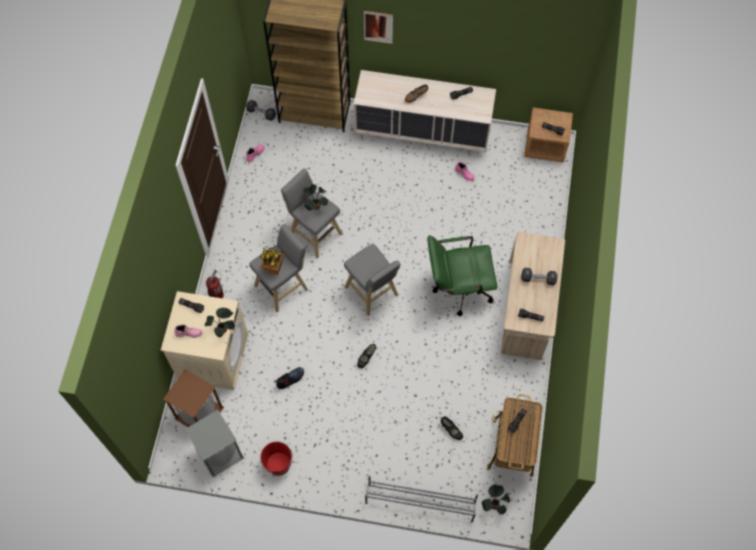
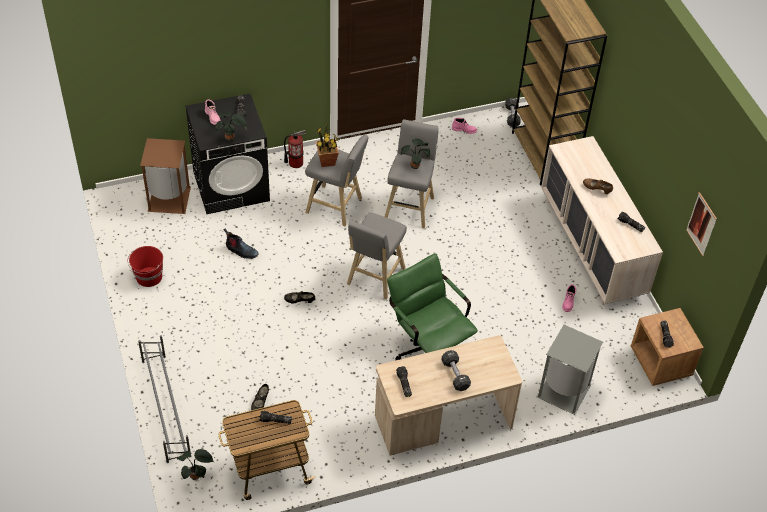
camera: 60 degrees right, 15 degrees down
(213, 356) = (231, 186): beige washing machine -> black washing machine
(220, 453) = (137, 230): grey trash can -> grey trash can (564, 392)
(378, 27) = (618, 90): picture -> picture (701, 224)

